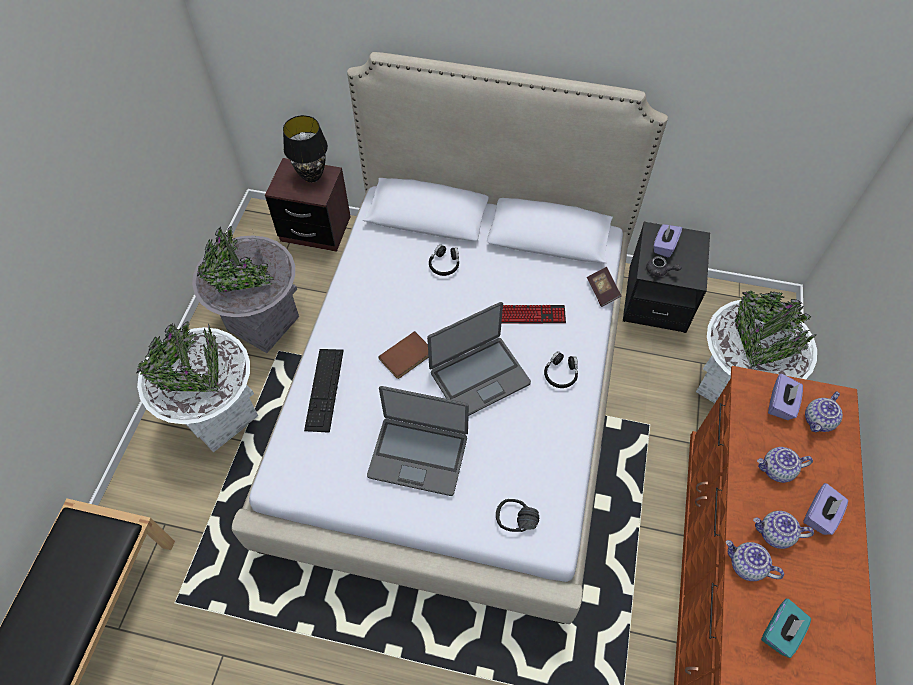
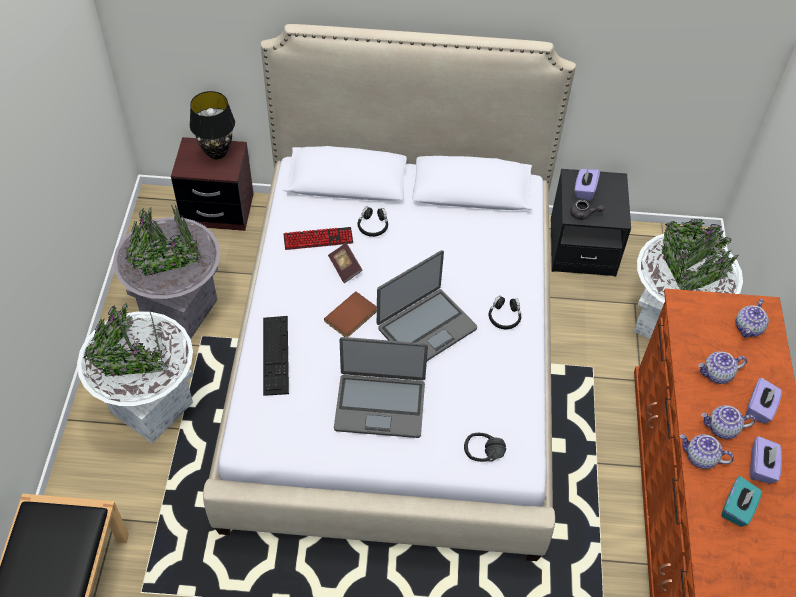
camera: 10 degrees left, 5 degrees down
(530, 315) = (465, 265): keyboard -> keyboard (318, 239)
(602, 291) = (532, 237): book -> book (345, 268)
(781, 404) = (713, 317): purple tissue box -> purple tissue box (761, 467)

